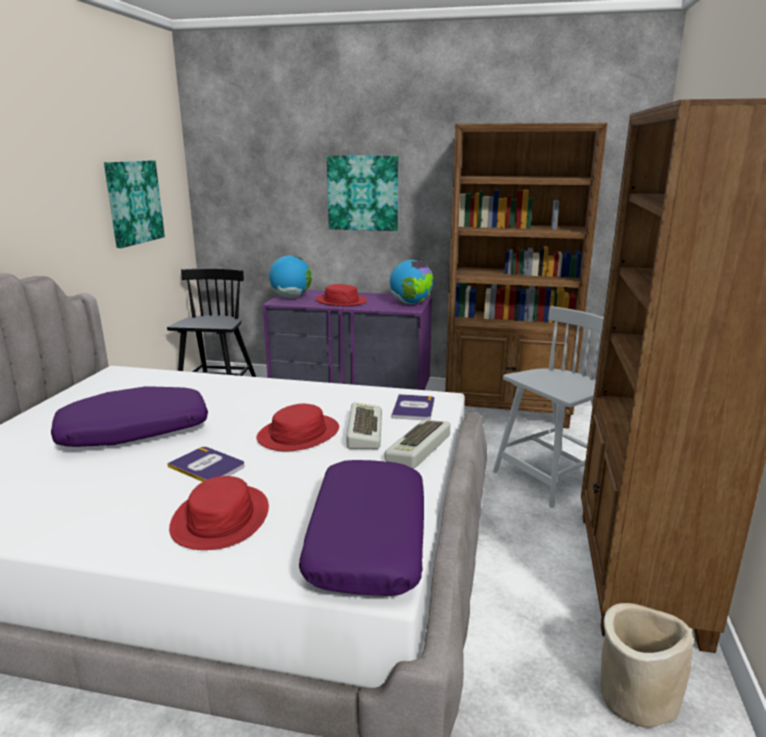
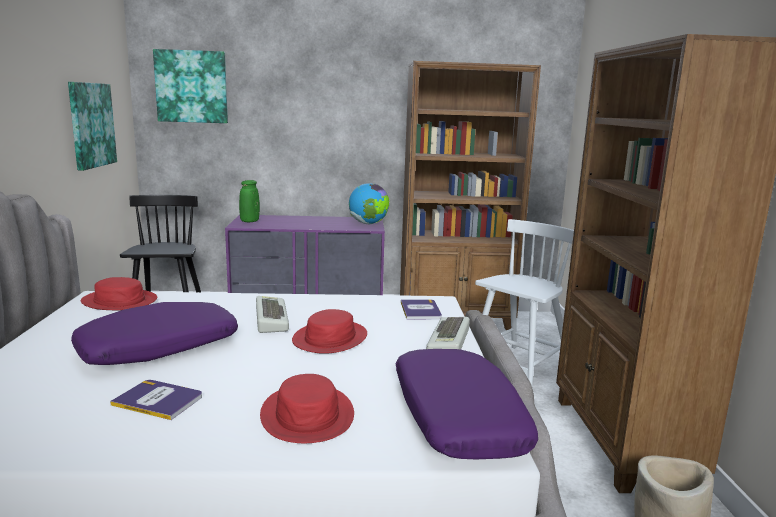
camera: 15 degrees left, 5 degrees down
(207, 466) = (260, 372): book -> book (158, 400)
(291, 297) = (249, 221): globe -> green vase
(341, 301) = (301, 223): red hat -> red hat (120, 301)
(363, 193) = (316, 122): picture -> picture (191, 86)
(363, 431) = (388, 332): keyboard -> keyboard (269, 319)

